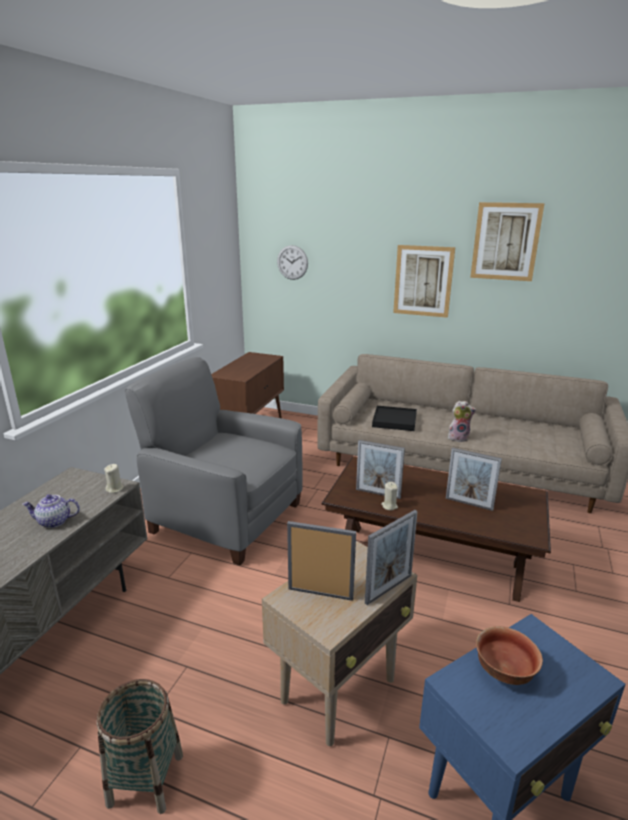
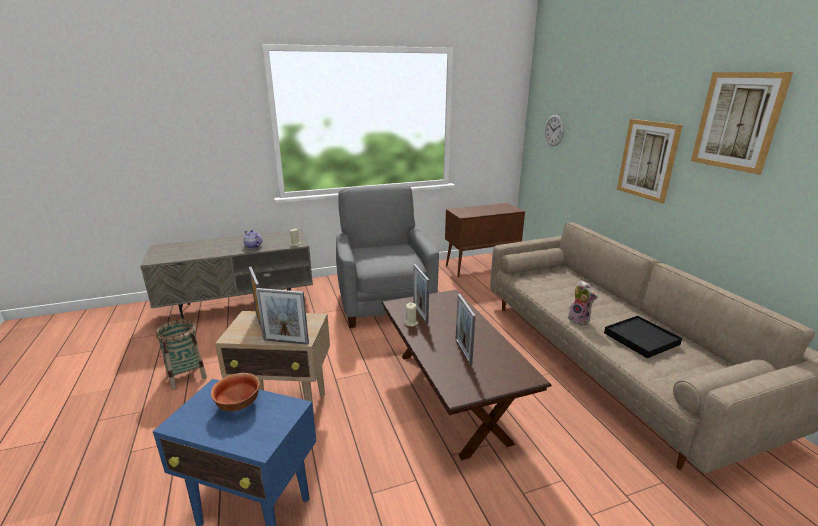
camera: 50 degrees right, 0 degrees up
(394, 420) = (549, 286): black tray -> black tray (641, 338)

